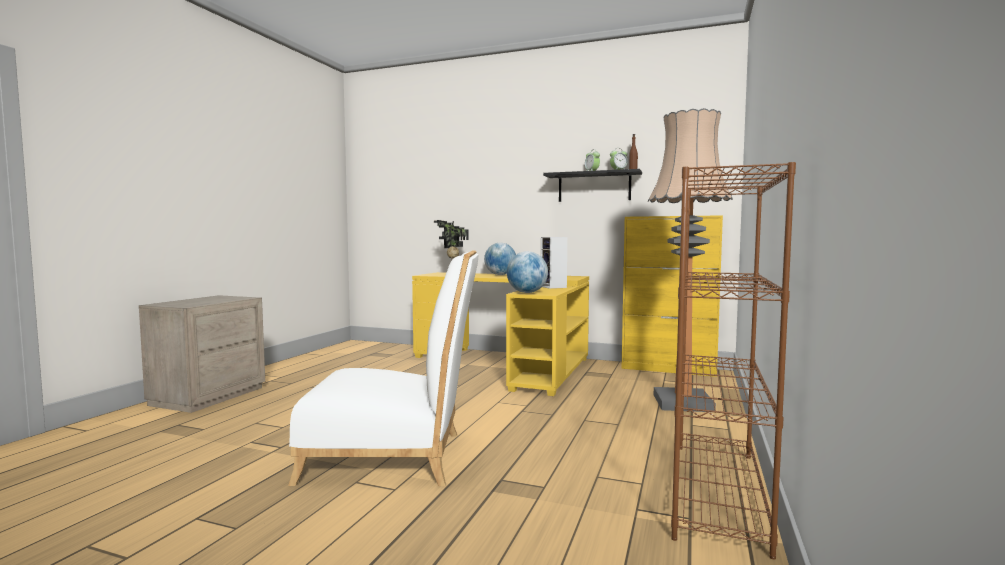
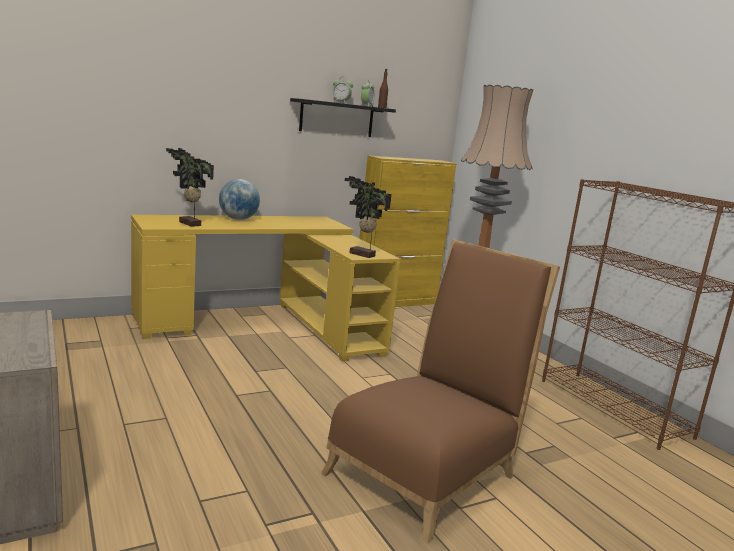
camera: 50 degrees left, 10 degrees up
(394, 457) = (428, 470): white chair -> brown chair
(527, 292) = (361, 255): globe -> potted plant
(554, 287) = (342, 239): speaker -> none

